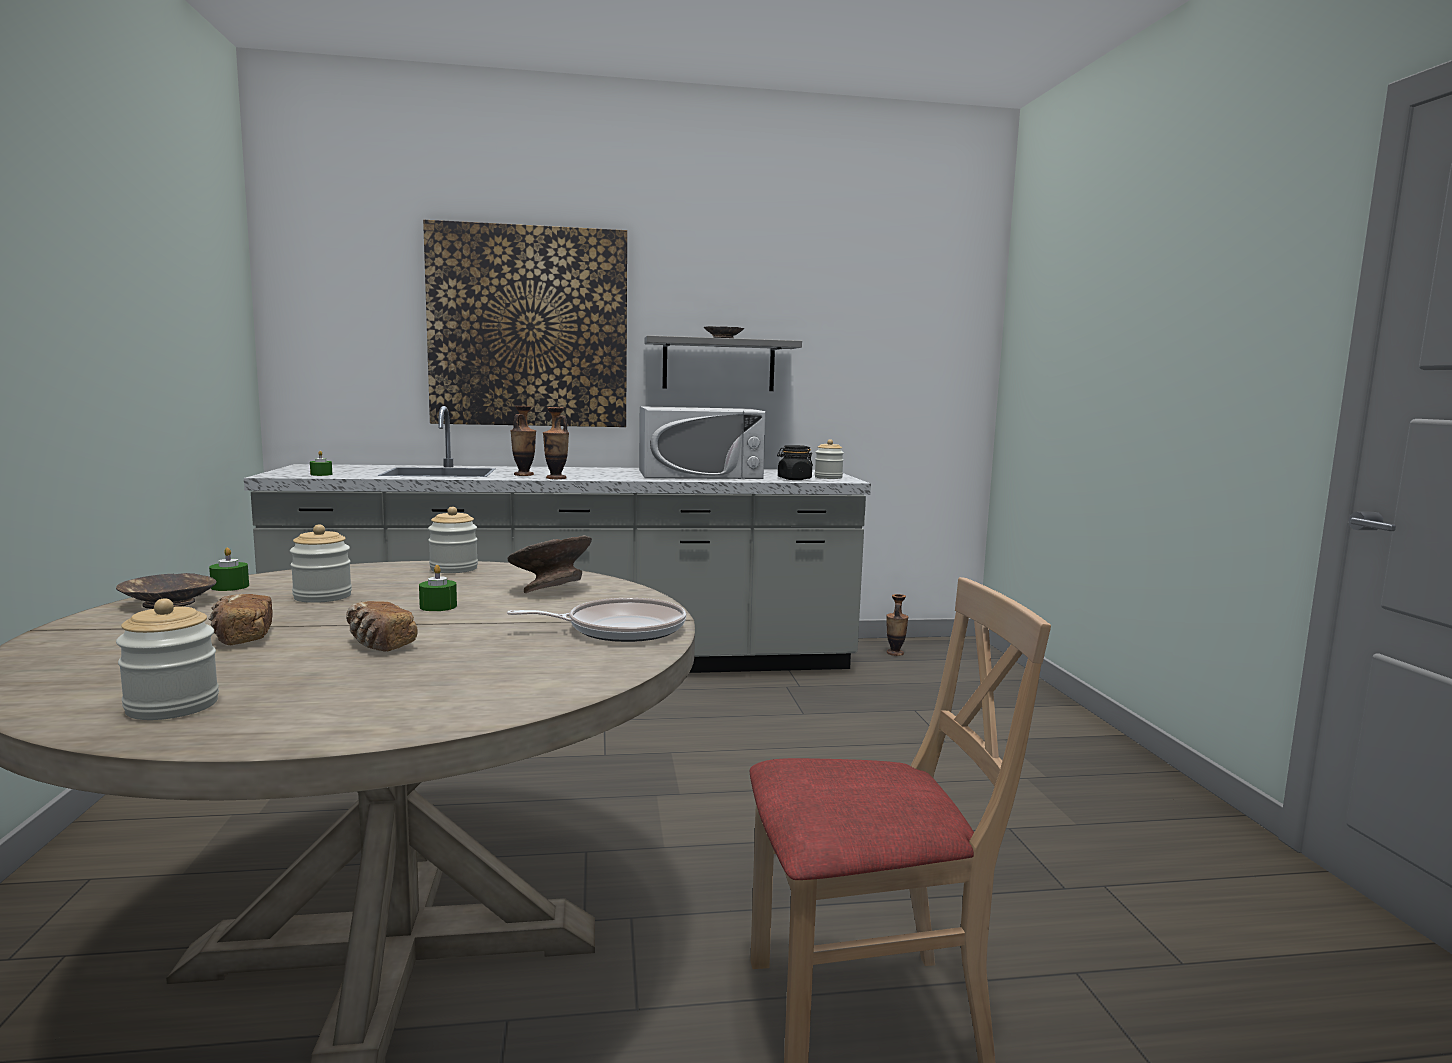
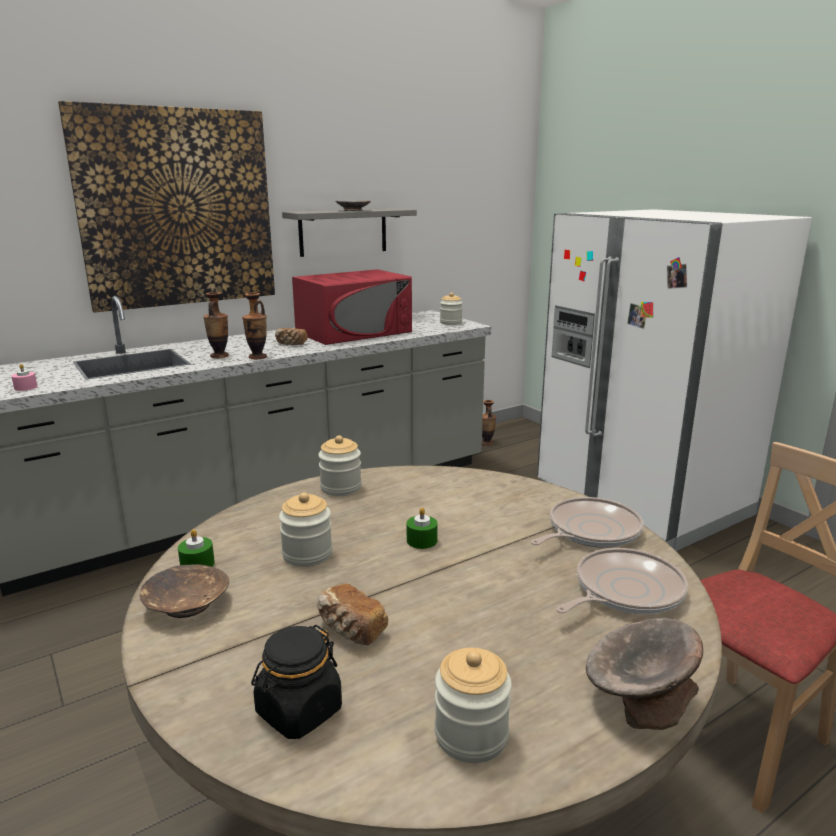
camera: 25 degrees left, 10 degrees up
(321, 474) = (25, 387): green candle -> pink candle
(379, 645) = (471, 602): bread -> bread (291, 344)
(542, 668) = (624, 591): none -> frying pan
(549, 590) = (462, 497): grey bowl -> grey bowl (638, 702)
(699, 474) = (354, 332): white microwave -> red microwave
(794, 479) = (433, 329): black jar -> black jar (298, 711)
(1039, 748) = (641, 502): none -> white fridge

